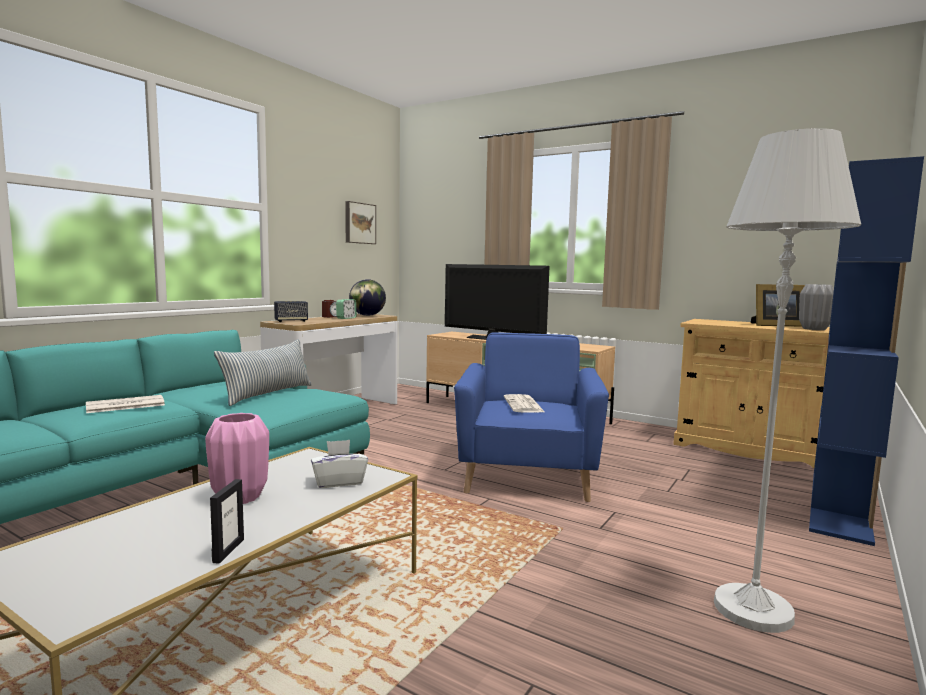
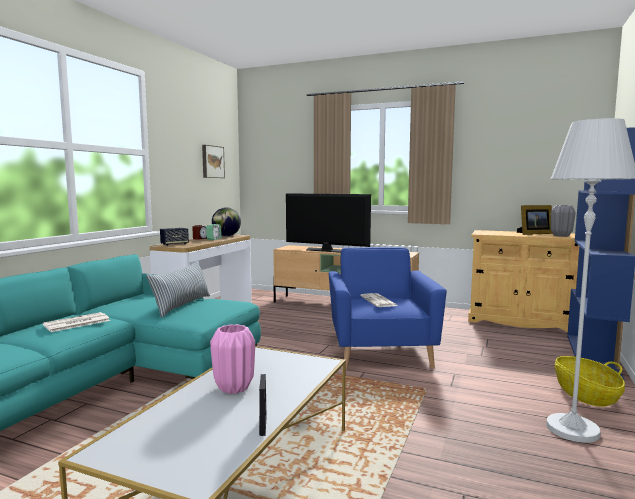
camera: 10 degrees left, 0 degrees up
(339, 482) = (295, 369): white tissue box -> none
(800, 561) = (585, 395): none -> basket

